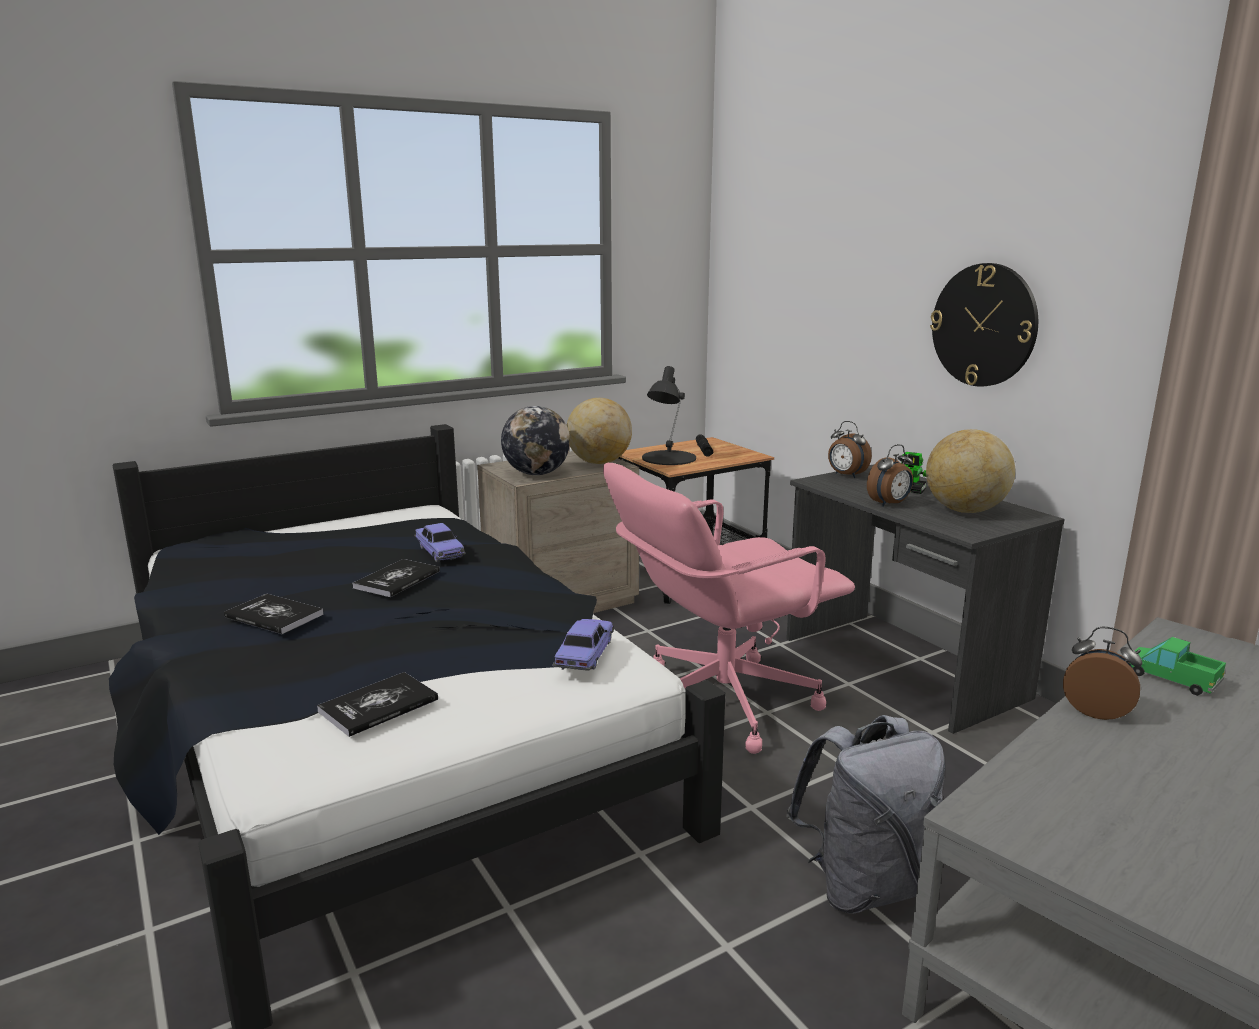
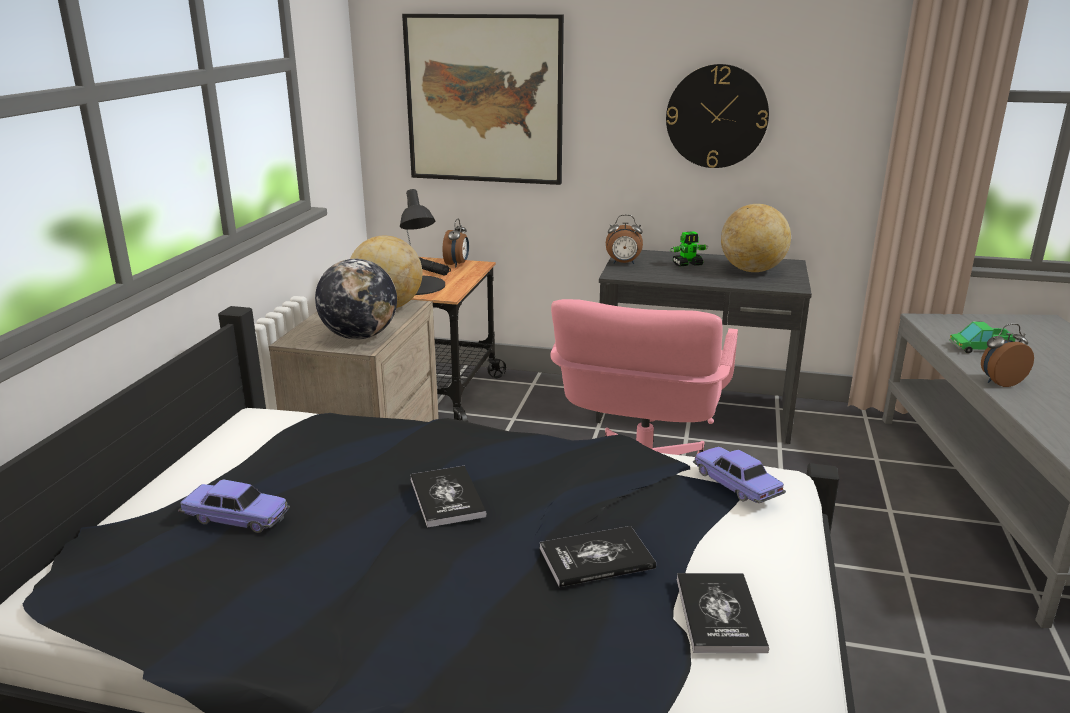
camera: 45 degrees left, 5 degrees up
(274, 616) = (424, 597): book -> book (596, 558)
(440, 551) = (408, 452): toy car -> toy car (236, 518)
(790, 293) = (484, 99): none -> picture
(864, 885) = (911, 567): grey backpack -> none
(890, 504) = (705, 279): alarm clock -> alarm clock (457, 264)

